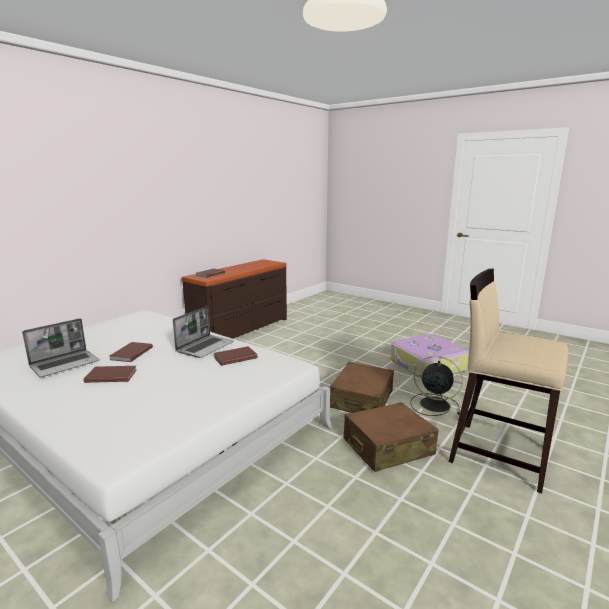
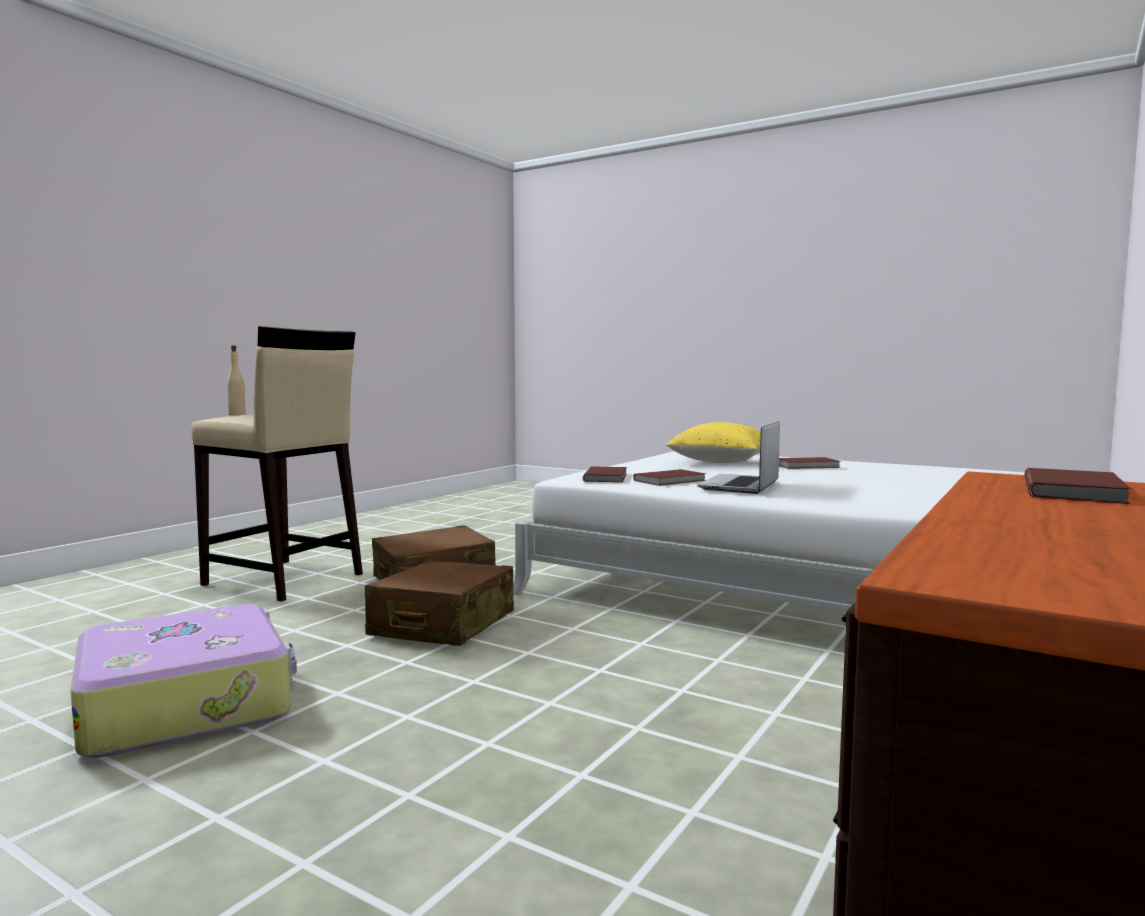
camera: 175 degrees right, 10 degrees down
(65, 364) = (904, 471): laptop -> none
(130, 353) = (842, 476): brown book -> brown book (607, 477)
(151, 399) = (720, 462): none -> yellow pillow
(433, 404) = (302, 622): black fan -> none
(544, 343) = (237, 414): none -> beige bottle

